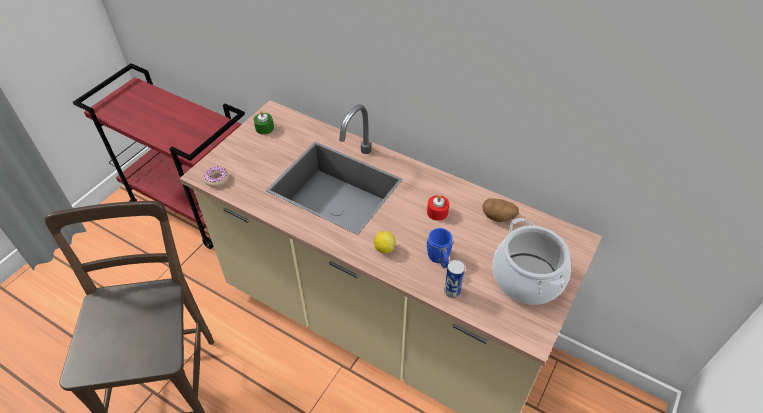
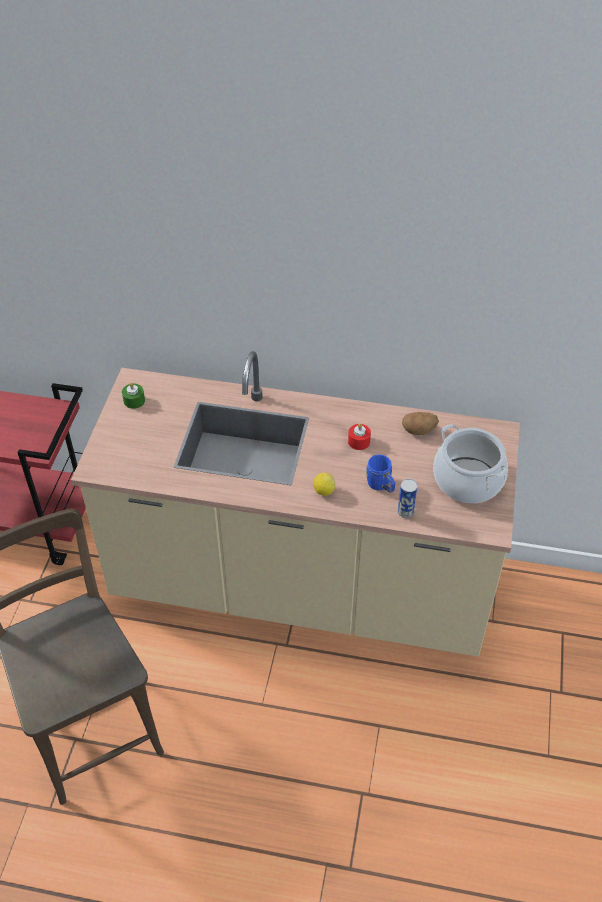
camera: 20 degrees left, 0 degrees up
(216, 179) = (113, 470): donut -> none

